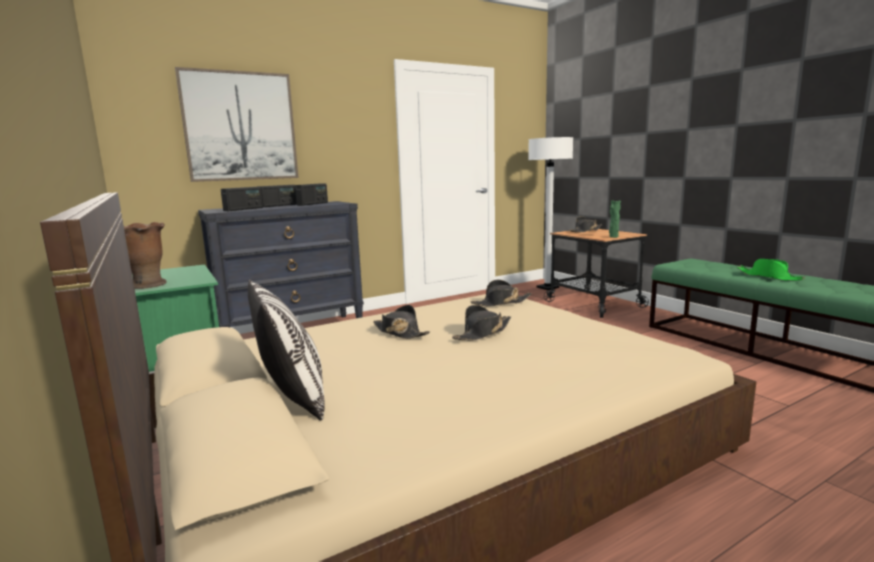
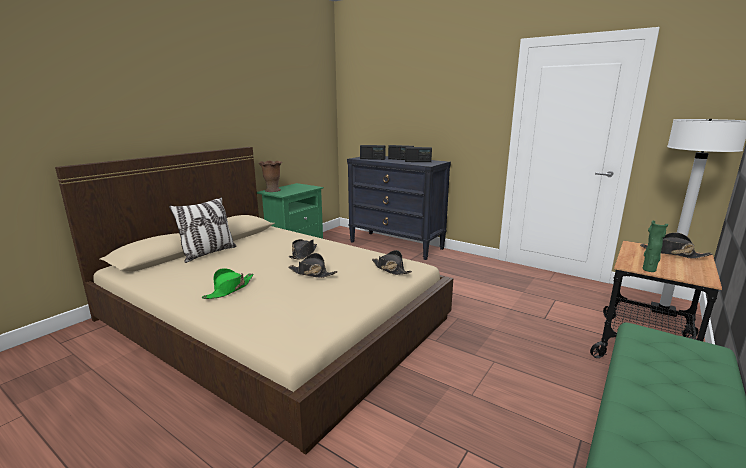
camera: 65 degrees right, 5 degrees up
(240, 126) = (397, 104): picture -> none
(769, 277) = (661, 412): green hat -> green hat (229, 289)

